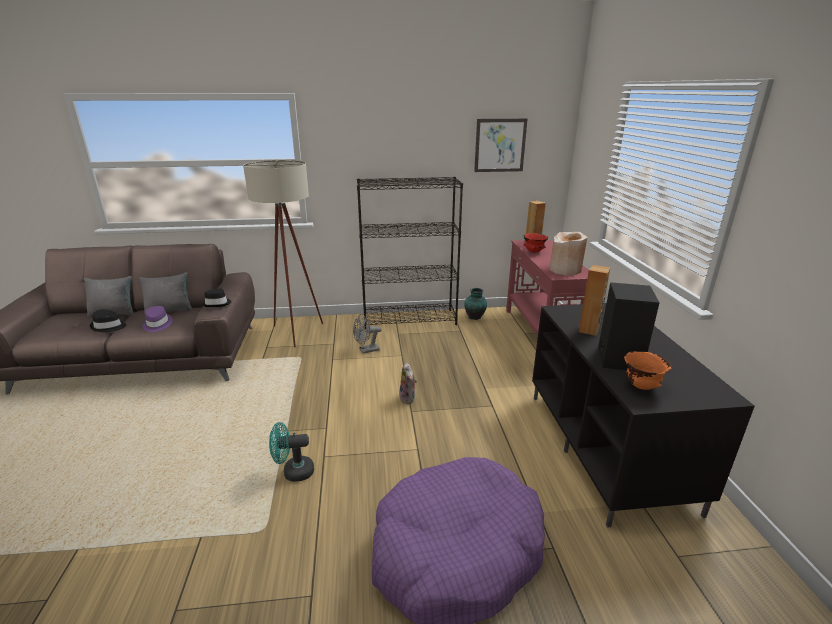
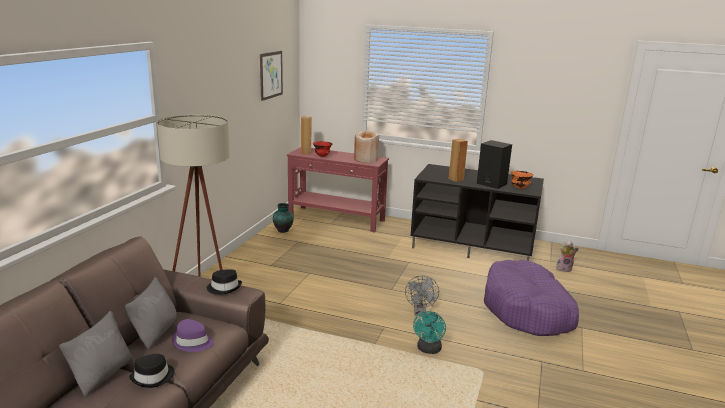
camera: 65 degrees left, 5 degrees down
(366, 350) = (283, 285): grey fan -> grey fan (420, 313)
(408, 398) = (374, 286): plush toy -> plush toy (564, 269)
(410, 319) = (250, 254): black bookcase -> none

